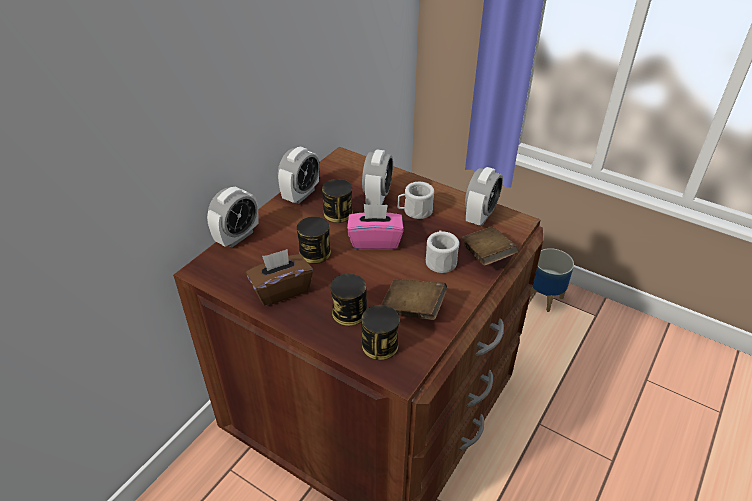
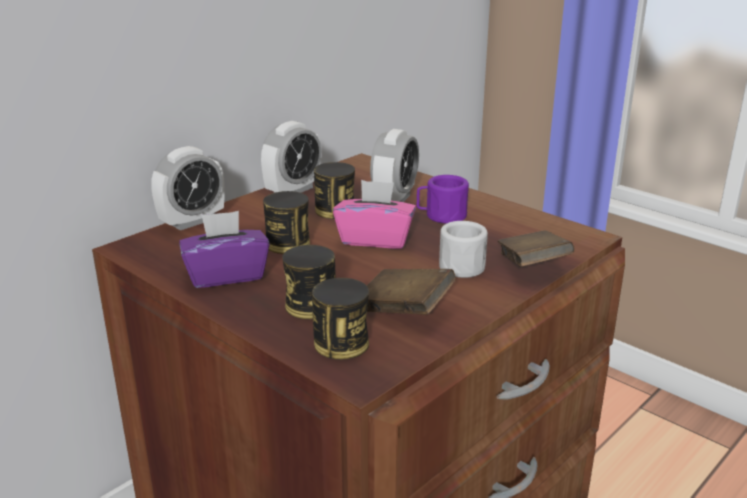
camera: 10 degrees right, 15 degrees down
(281, 290) = (226, 275): brown tissue box -> purple tissue box
(414, 211) = (441, 216): white mug -> purple mug
(480, 216) = (533, 227): alarm clock -> none
(545, 298) = (653, 418): planter -> none

